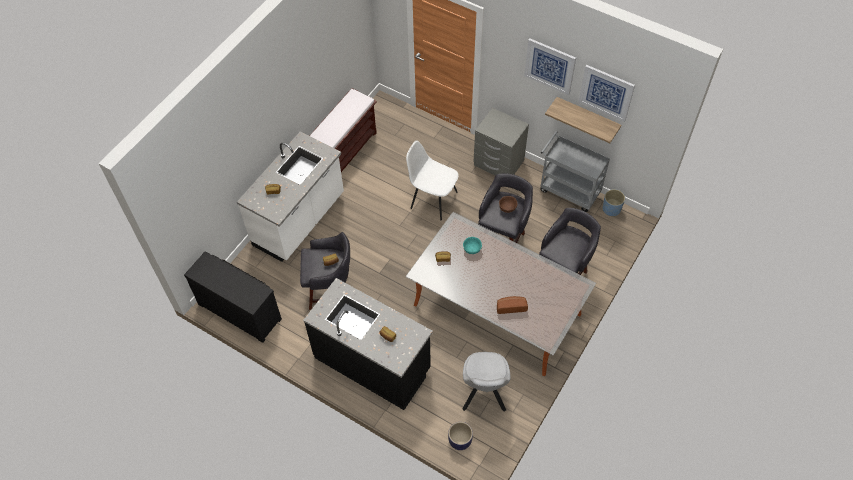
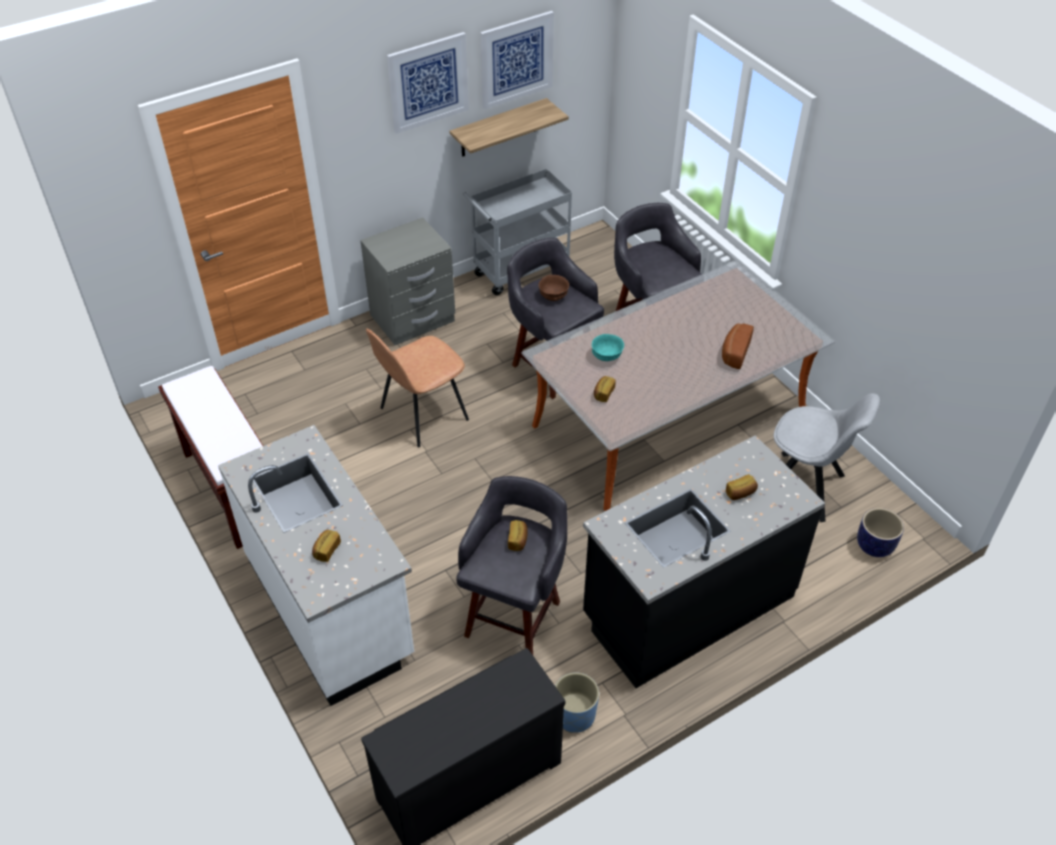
camera: 65 degrees left, 10 degrees down
(432, 199) = (422, 415): white chair -> brown chair
(611, 209) = (574, 245): blue planter -> blue planter (575, 714)

